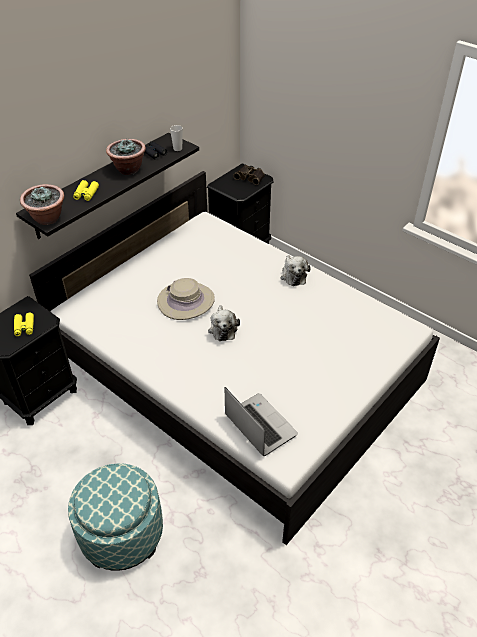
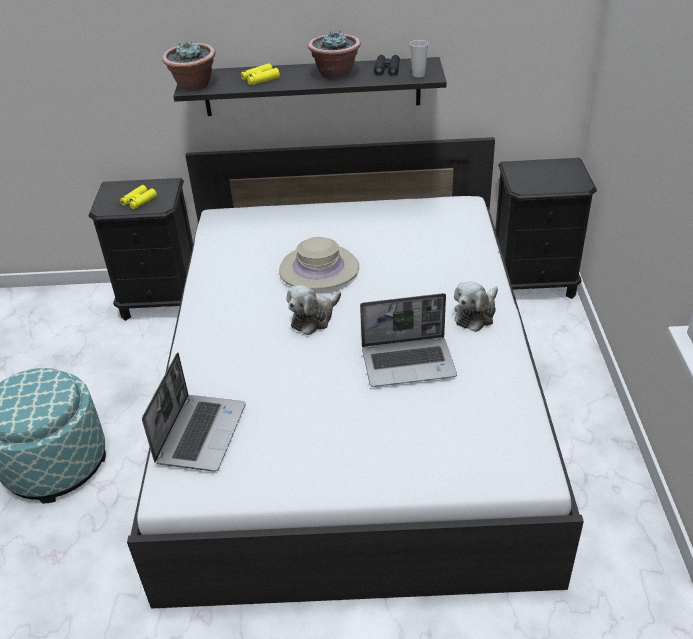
camera: 50 degrees right, 5 degrees down
(250, 177) = (565, 176): binoculars -> none
(299, 318) = (409, 362): none -> laptop

